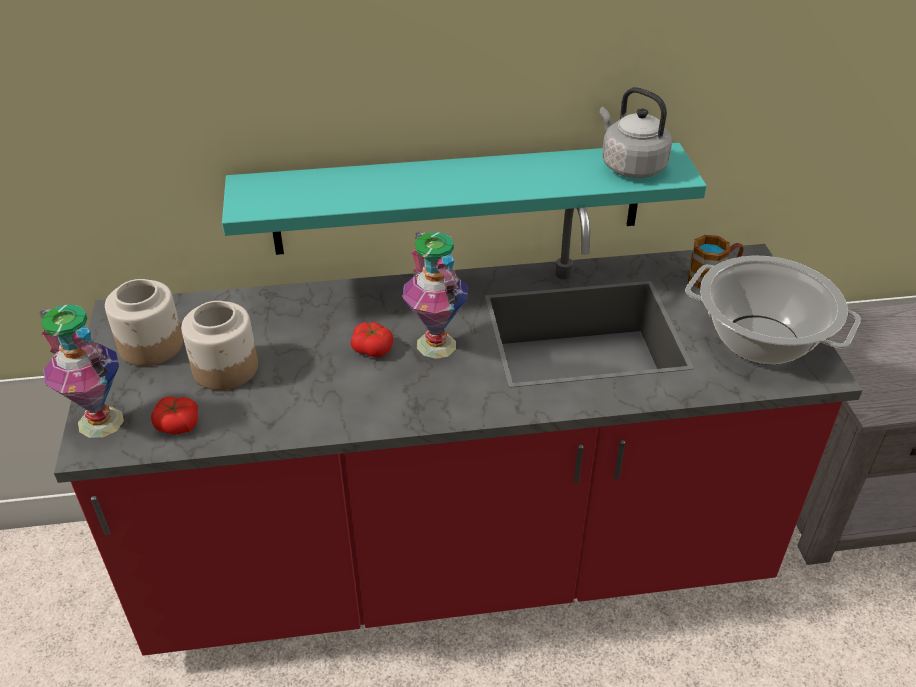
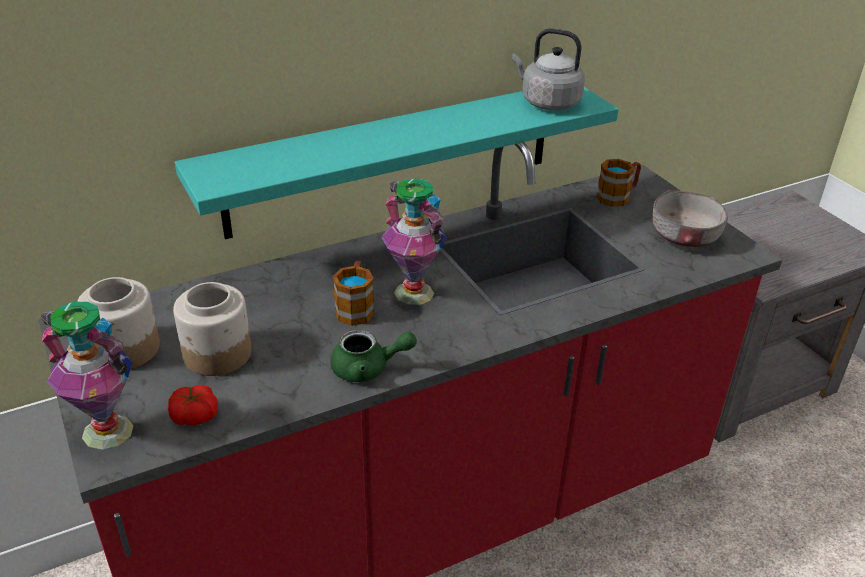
camera: 20 degrees left, 5 degrees down
(351, 415) = (368, 369): none -> green teapot
(372, 348) = (355, 307): tomato -> mug
(760, 340) = (684, 237): cooking pot -> grey bowl

